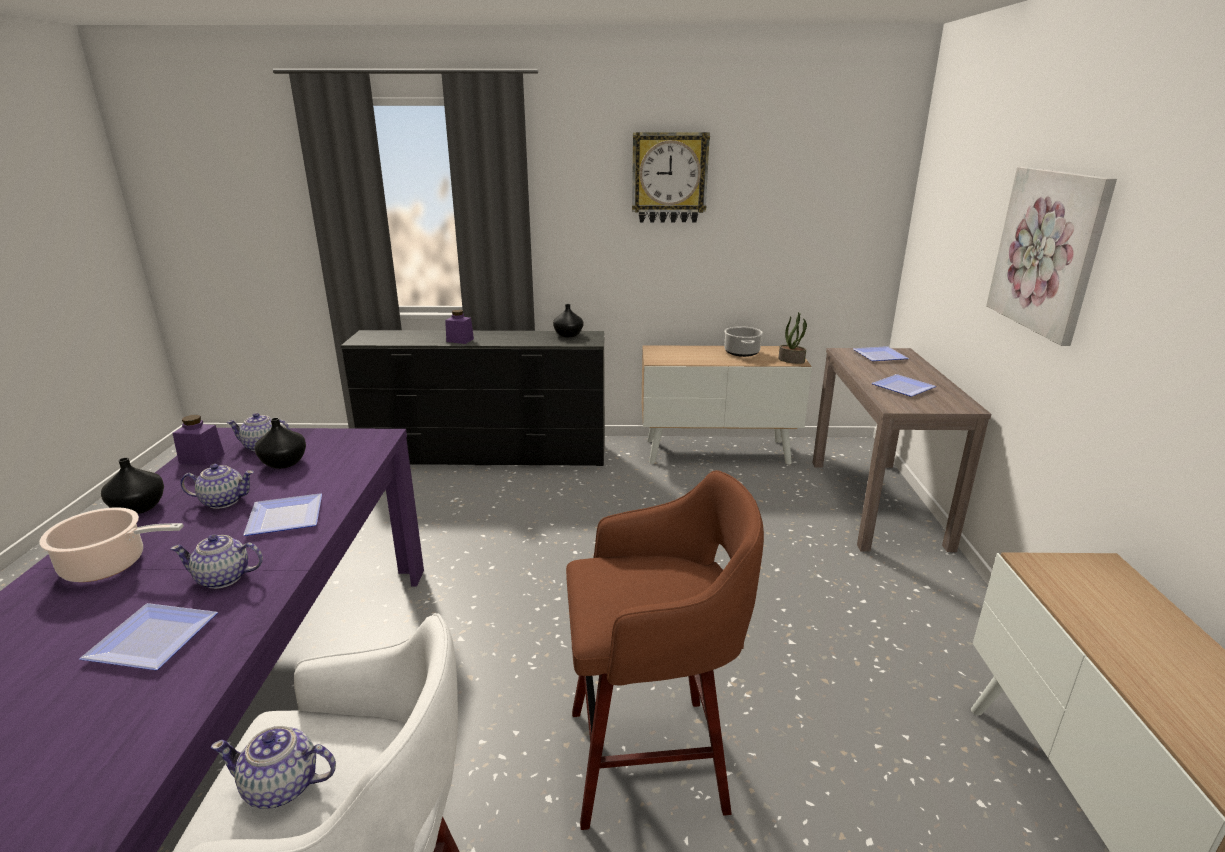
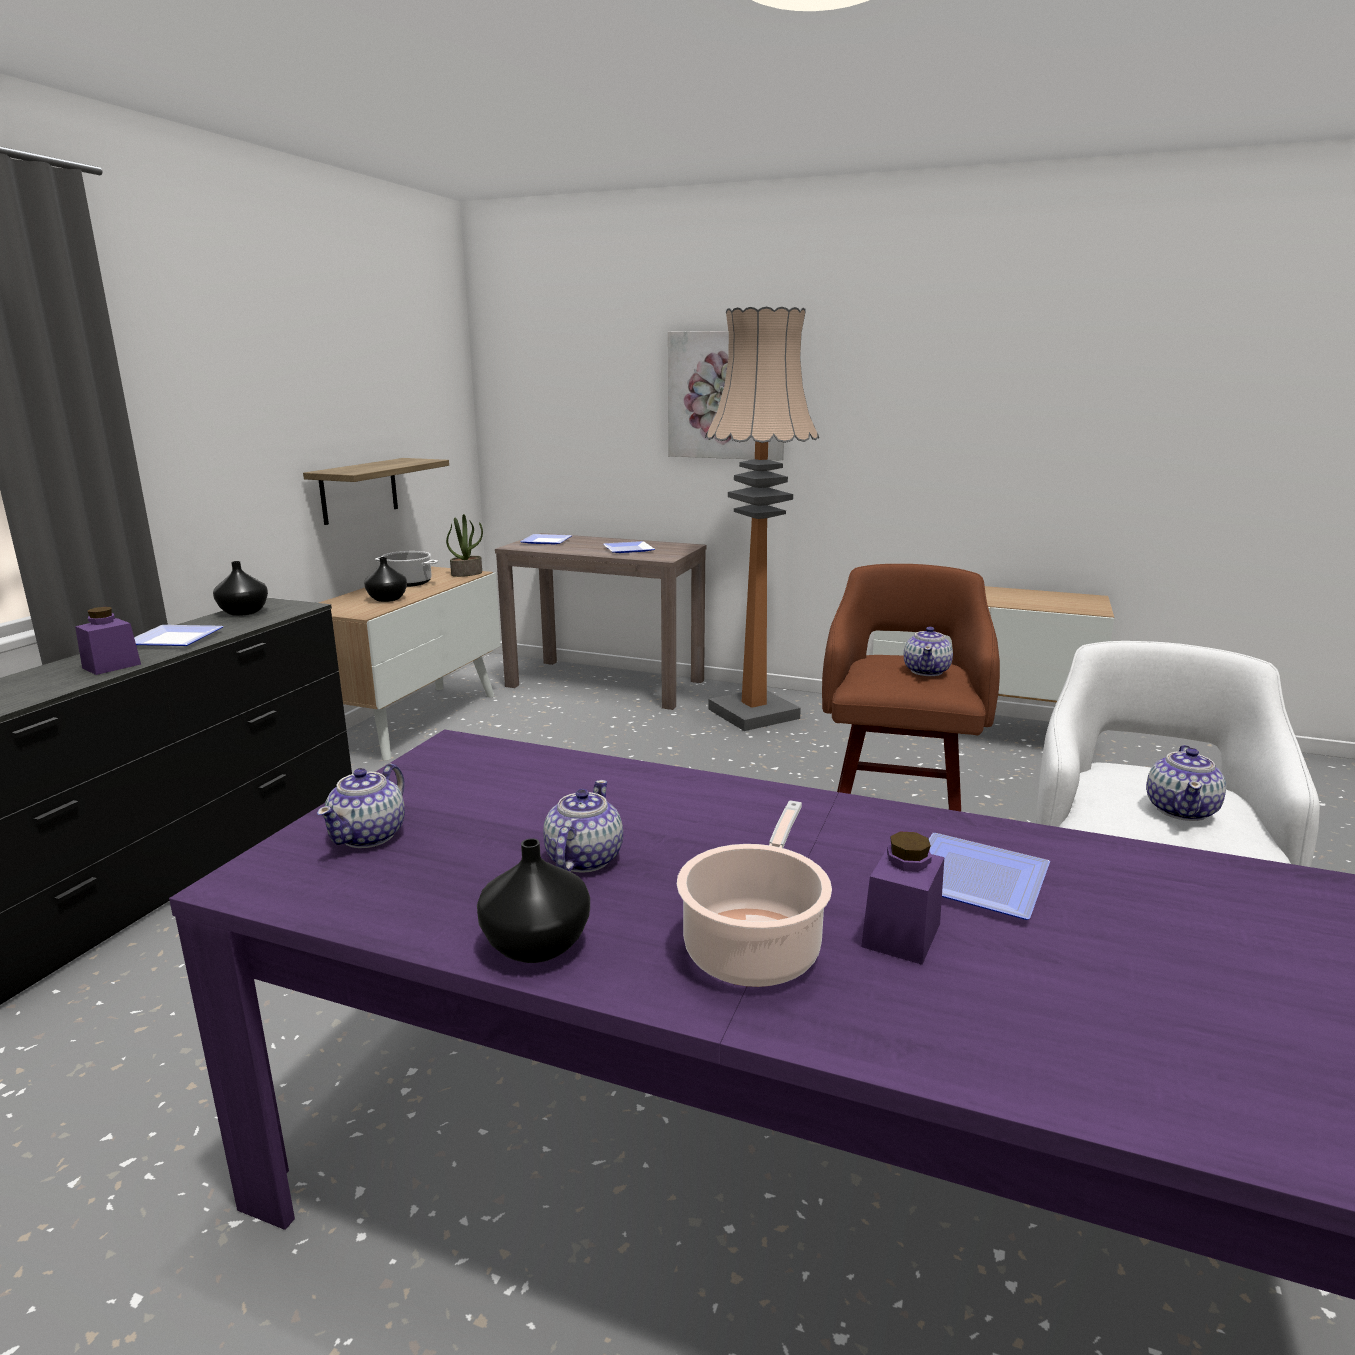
camera: 70 degrees left, 5 degrees down
(202, 458) = (352, 895): purple jar -> purple jar (901, 935)
(224, 578) = (838, 843): teapot -> teapot (927, 671)
(285, 463) = (475, 813): black vase -> black vase (388, 599)
(288, 516) = (680, 806): plate -> plate (173, 639)
(669, 178) = (275, 361): wall clock -> none
(733, 275) = (359, 490): none -> shelf
(907, 602) = (753, 714): none -> floor lamp

